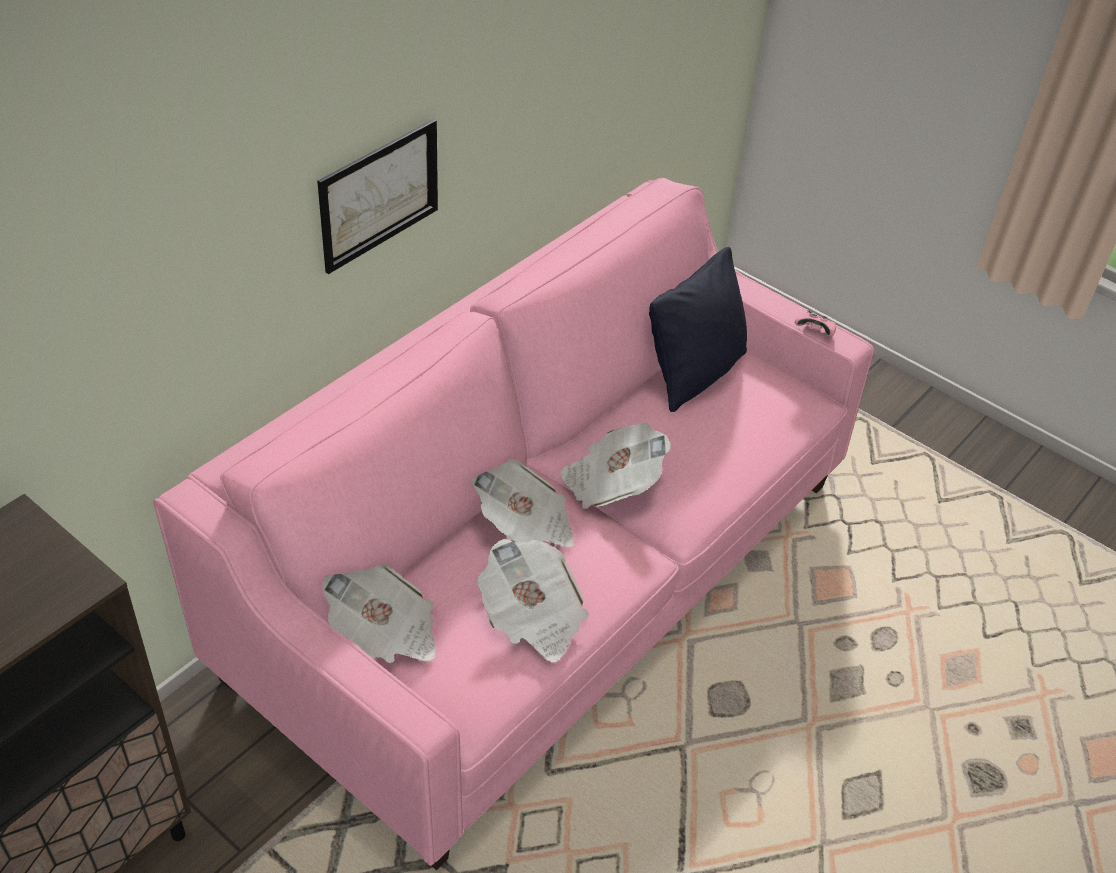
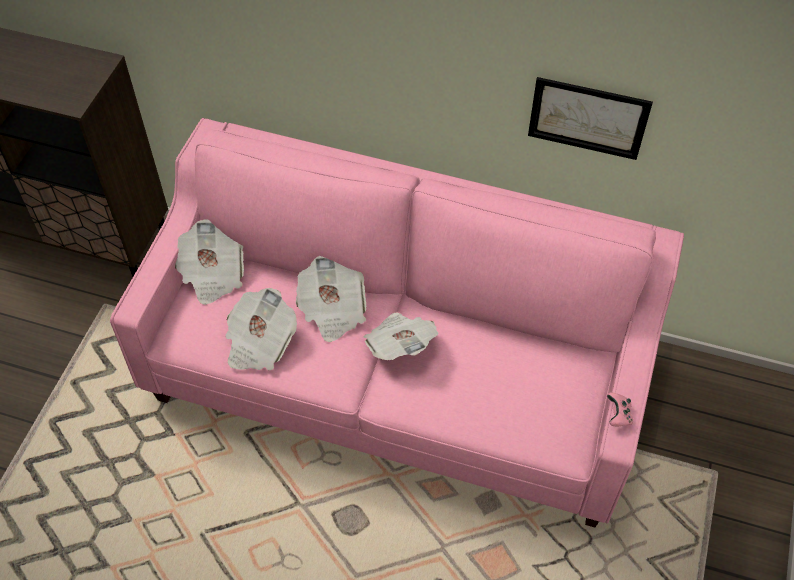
camera: 70 degrees right, 10 degrees up
(379, 195) = (398, 65): picture -> picture (588, 118)
(695, 373) = (544, 358): black pillow -> none

